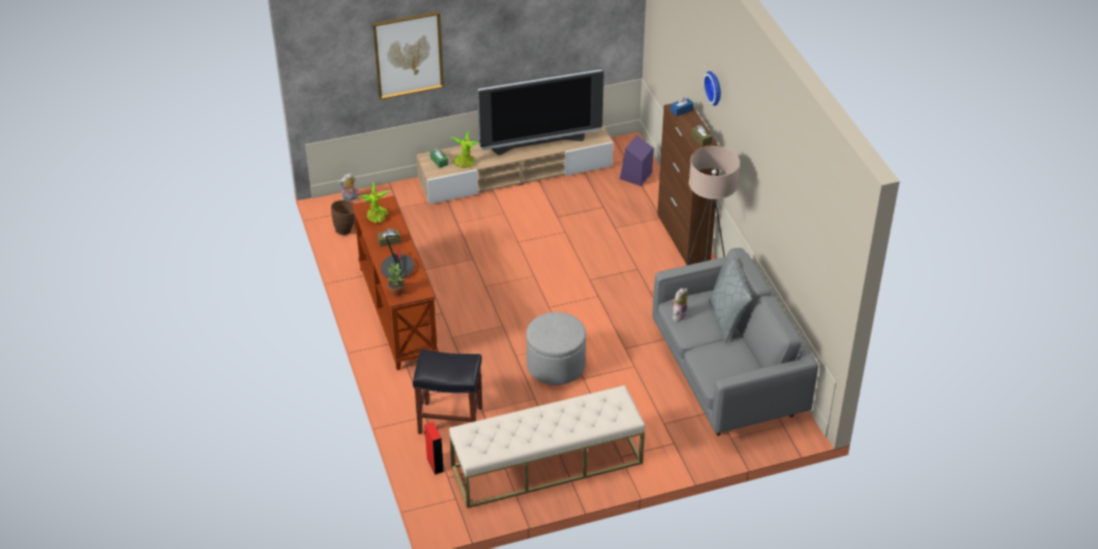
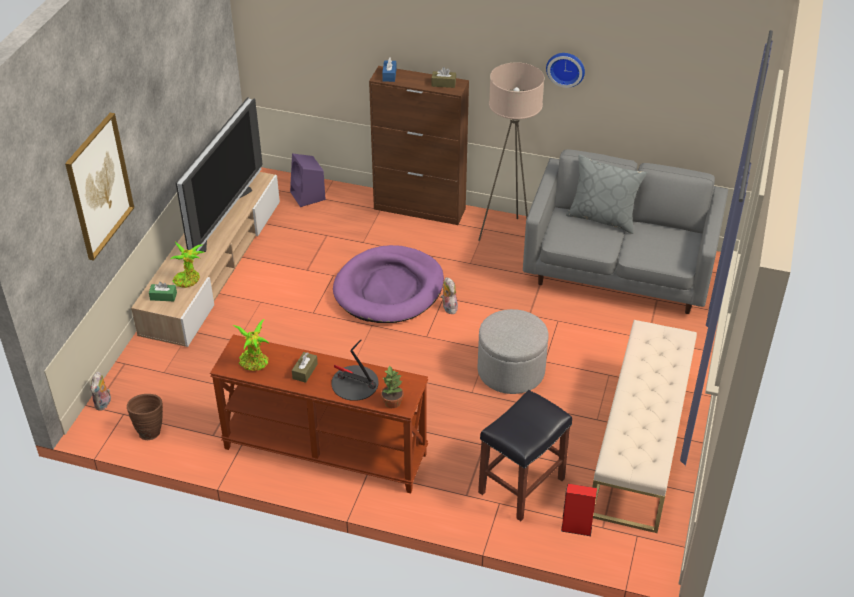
camera: 55 degrees left, 0 degrees up
(579, 265) = (389, 289): none -> purple dog bed
(678, 315) = (570, 242): plush toy -> plush toy (448, 307)
(715, 87) = (431, 24): wall clock -> wall clock (566, 68)

